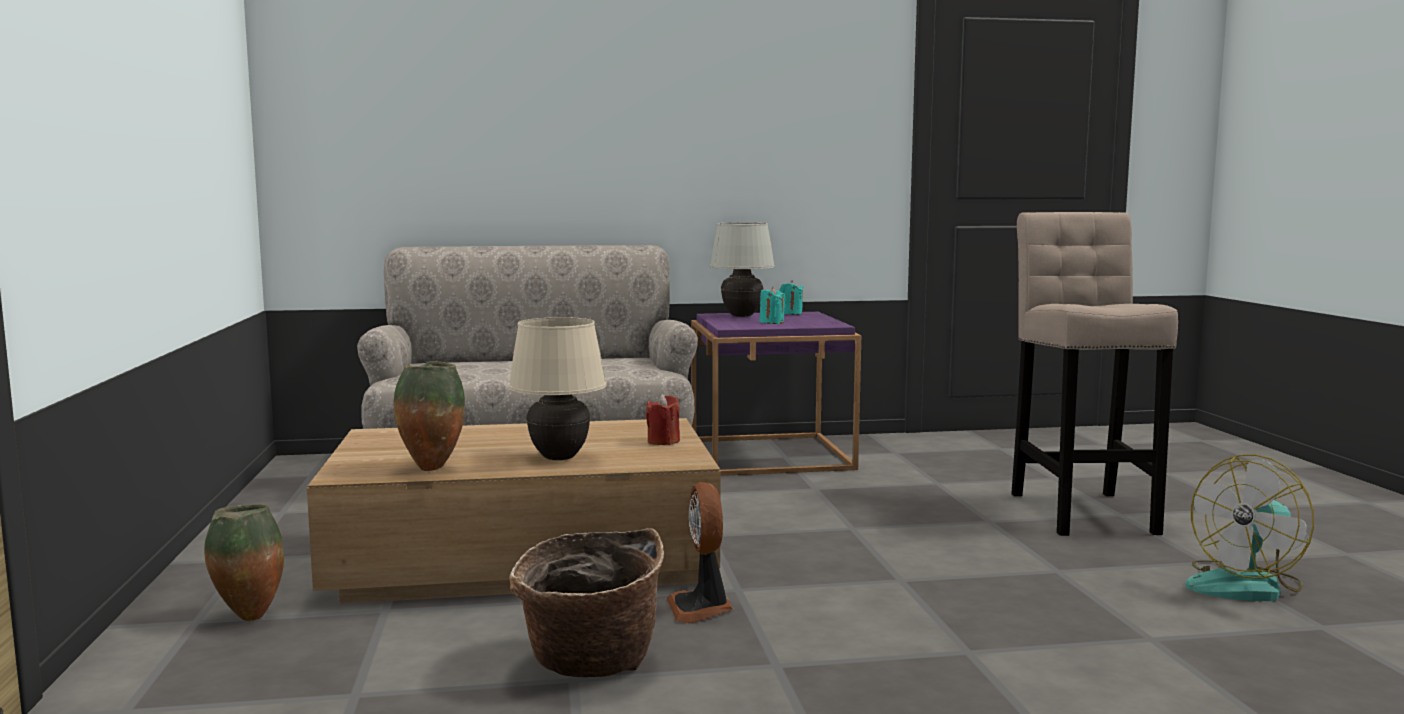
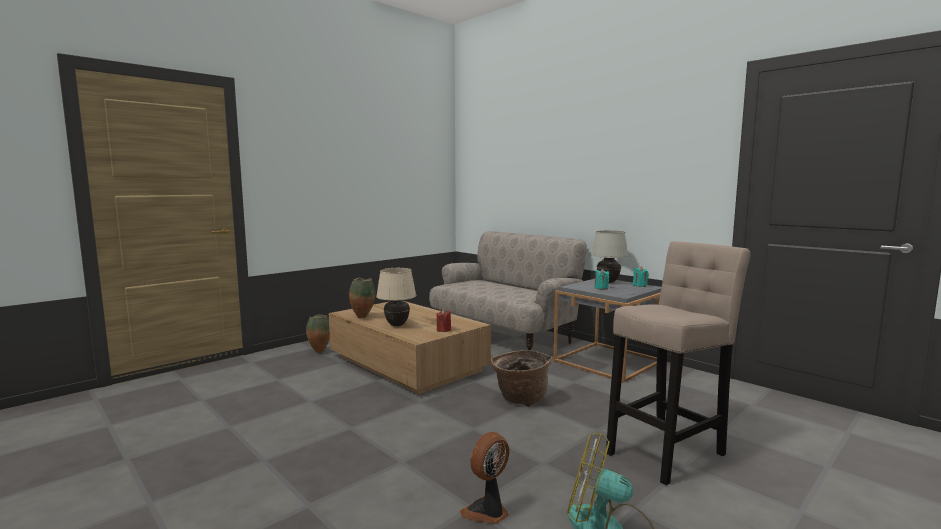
camera: 55 degrees right, 0 degrees up
(589, 664) = (324, 399): basket -> basket (520, 399)
(701, 608) = (392, 401): fan -> fan (487, 512)
(770, 454) = (608, 361): purple side table -> grey side table

